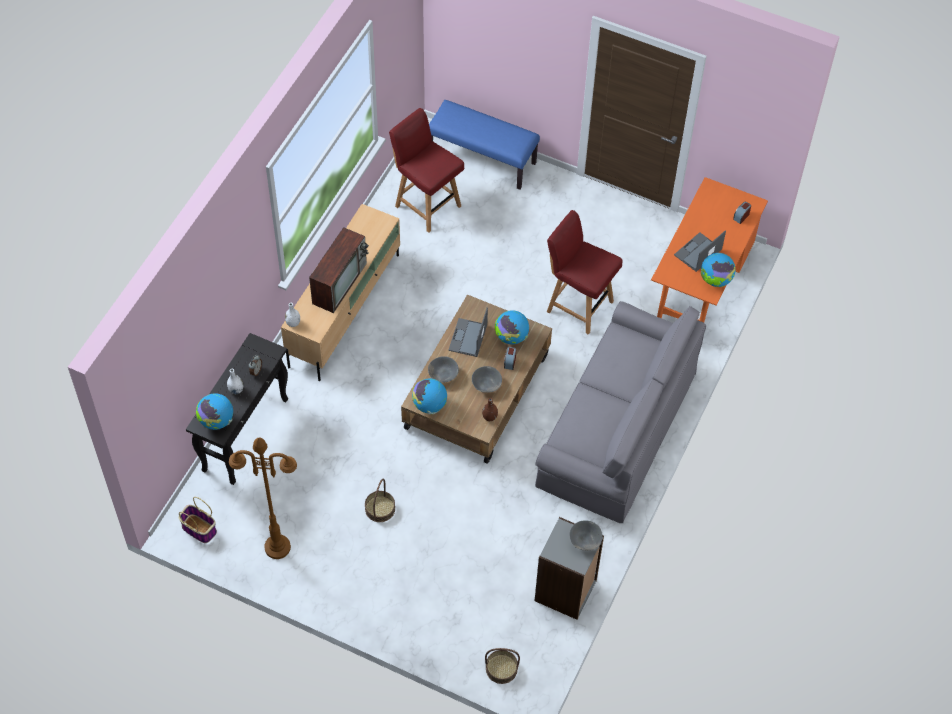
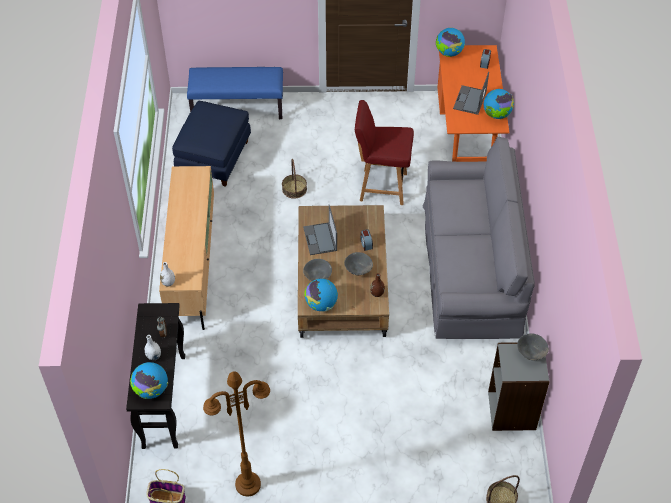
camera: 25 degrees left, 5 degrees down
(340, 282) = (190, 234): television -> none
(380, 508) = (318, 412): basket -> basket (294, 189)
(427, 205) = (213, 158): red chair -> blue ottoman
(511, 337) = (355, 224): globe -> globe (449, 53)

